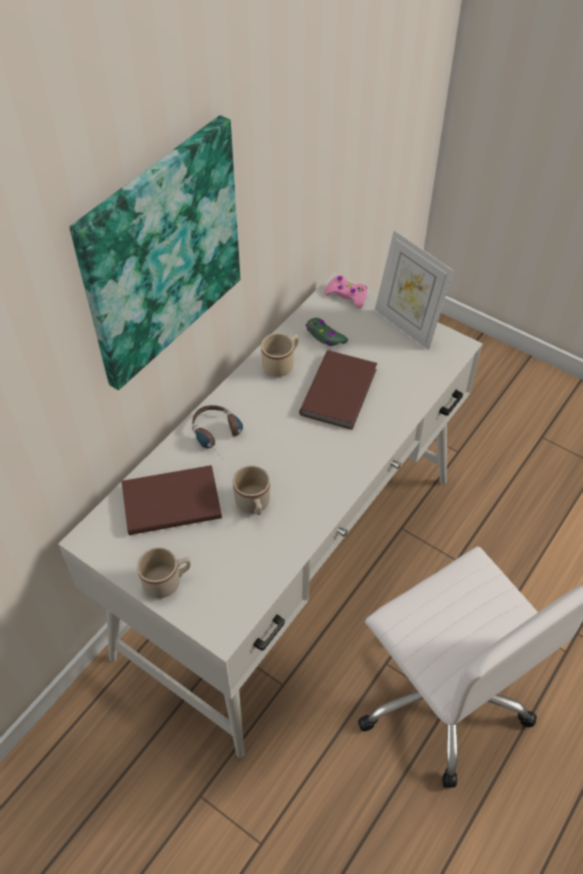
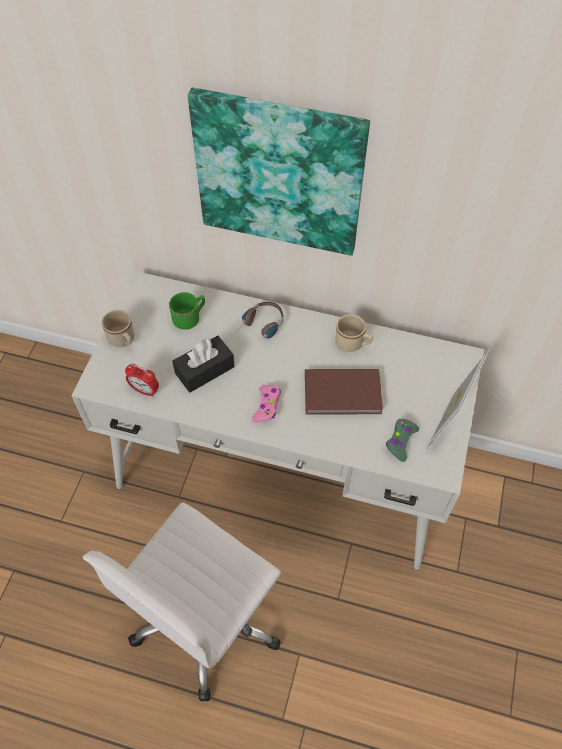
camera: 70 degrees right, 5 degrees up
(170, 501) = (190, 318): brown book -> green mug
(254, 505) = (204, 370): beige mug -> black tissue box
(255, 574) = (145, 390): none -> alarm clock
(325, 336) = (400, 365): green game controller -> green game controller (400, 441)
(346, 295) = (459, 367): pink game controller -> pink game controller (267, 406)

